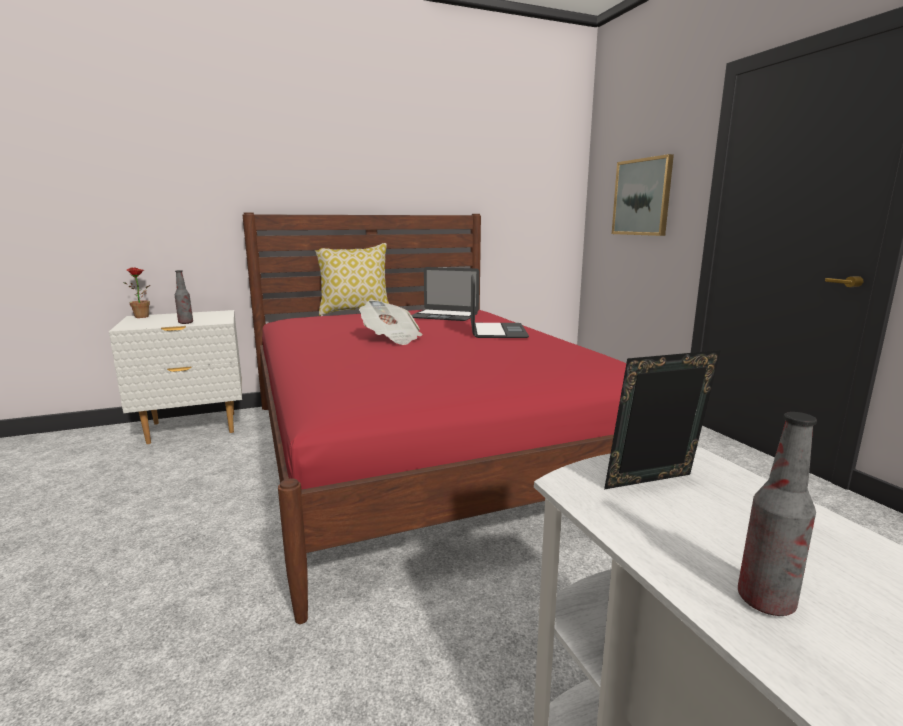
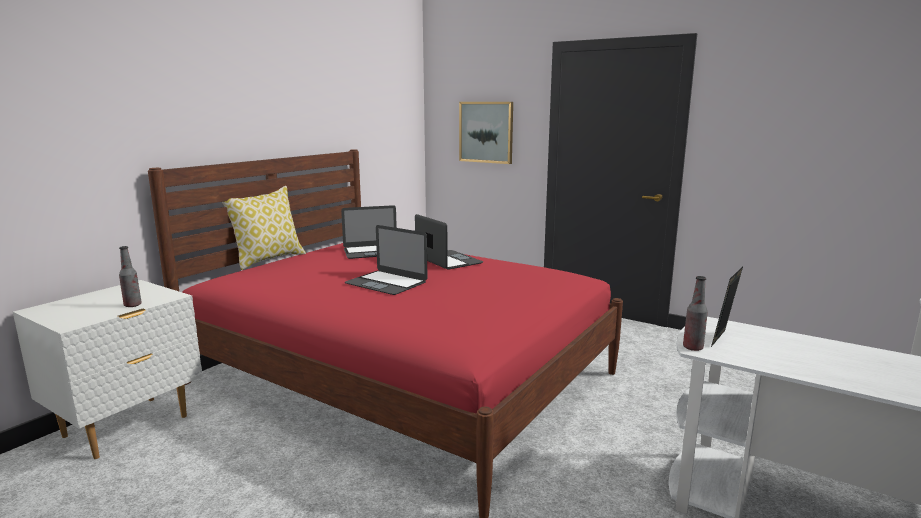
camera: 35 degrees left, 0 degrees up
(144, 317) = (47, 308): potted plant -> none
(391, 338) = (386, 283): newspaper -> laptop
(765, 601) = (818, 369): bottle -> bottle (692, 348)

